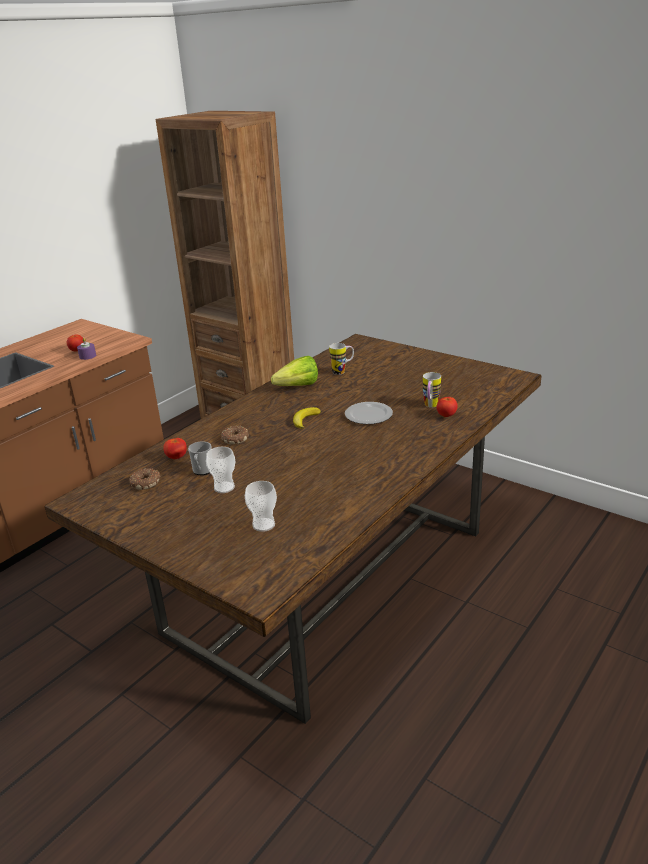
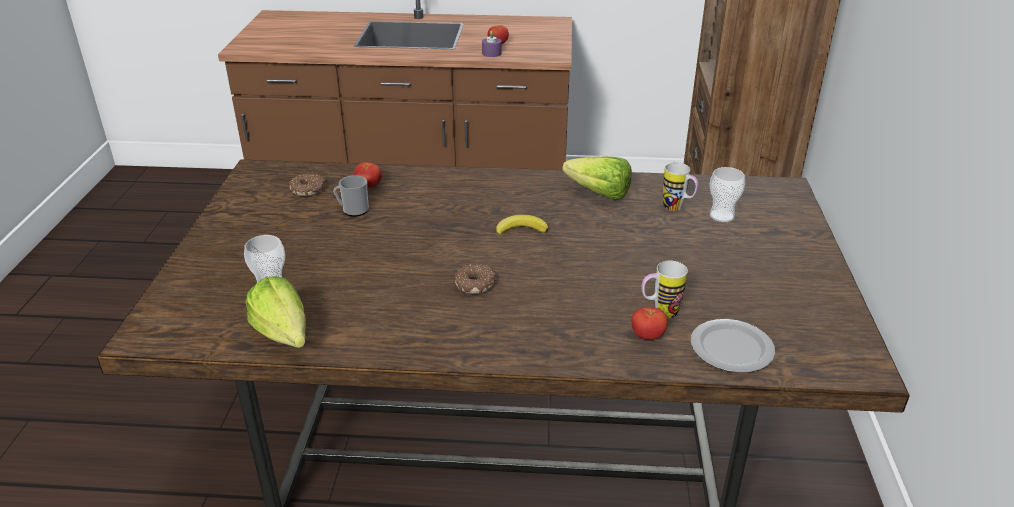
camera: 55 degrees right, 5 degrees up
(224, 487) = (329, 236): cup -> cup (721, 216)
(234, 439) = (435, 202): donut -> donut (475, 284)
(331, 530) = (285, 339): none -> lettuce
(369, 415) = (579, 271): plate -> plate (730, 349)

